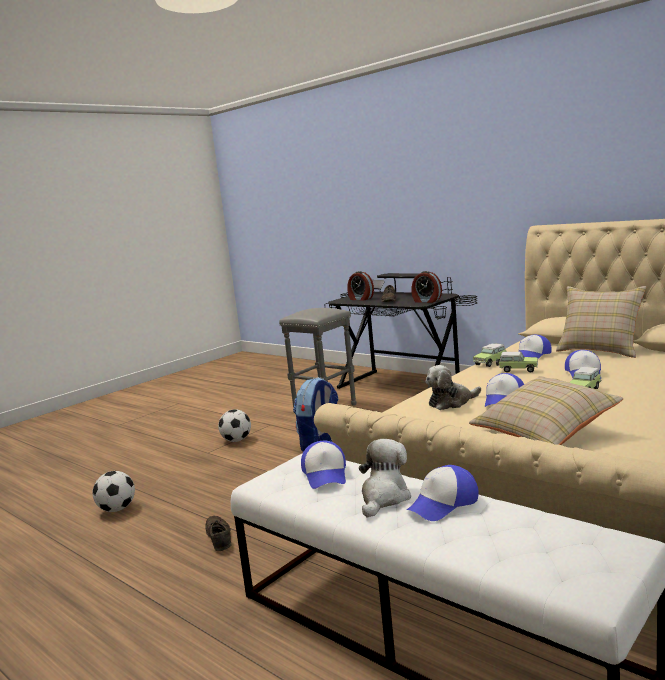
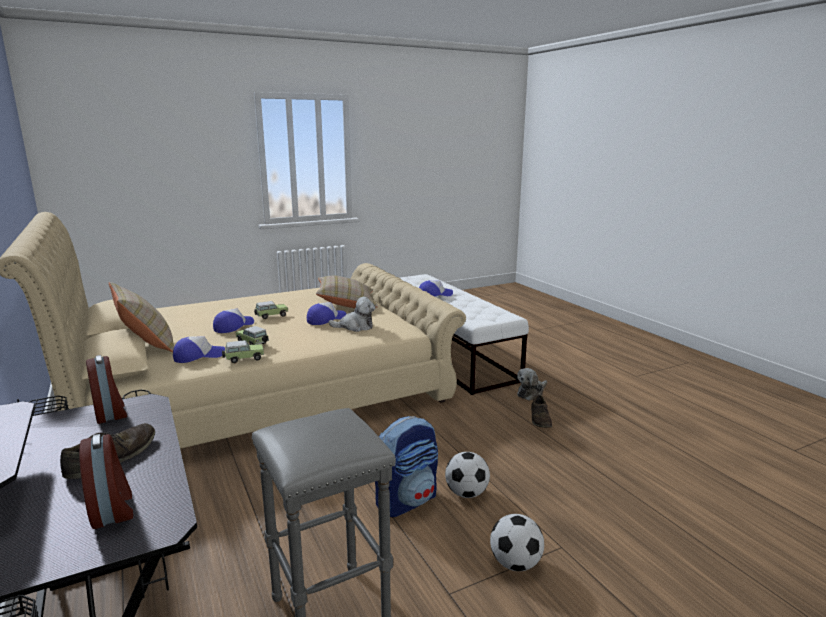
camera: 160 degrees left, 5 degrees up
(117, 509) = (651, 476): football -> football (467, 493)
(325, 474) = (474, 313): cap -> none
(384, 497) = (455, 301): plush toy -> plush toy (531, 393)

